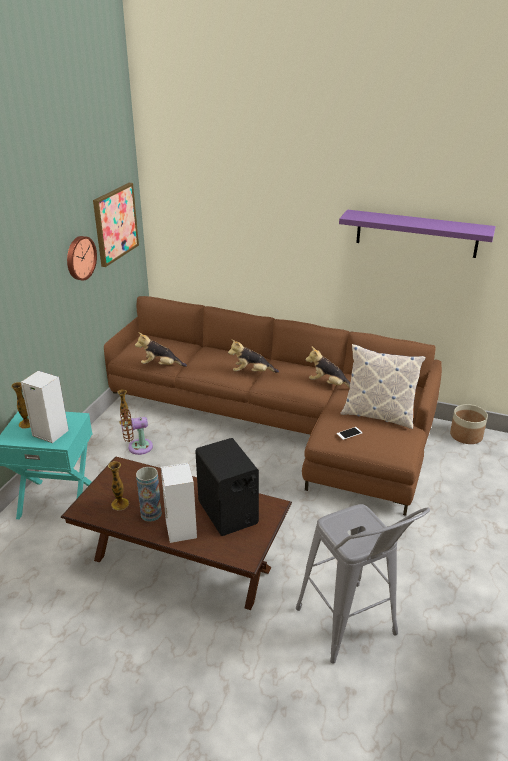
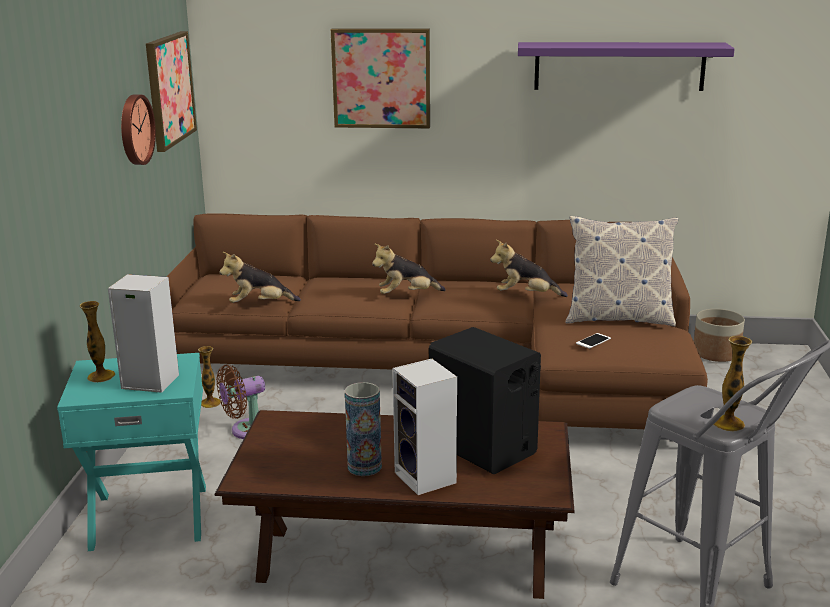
camera: 15 degrees left, 10 degrees down
(120, 504) = (306, 463): vase -> vase (727, 423)
(256, 223) = (381, 78): none -> picture

